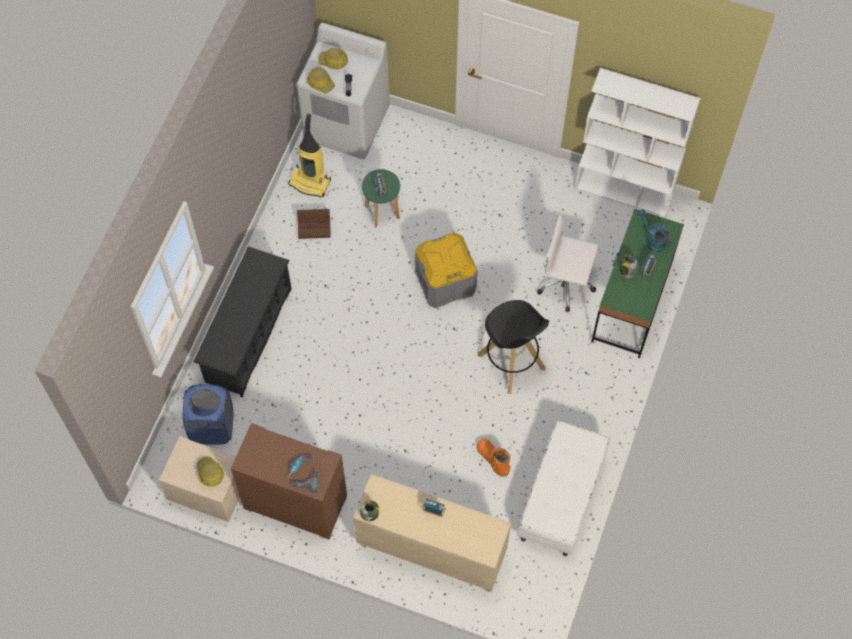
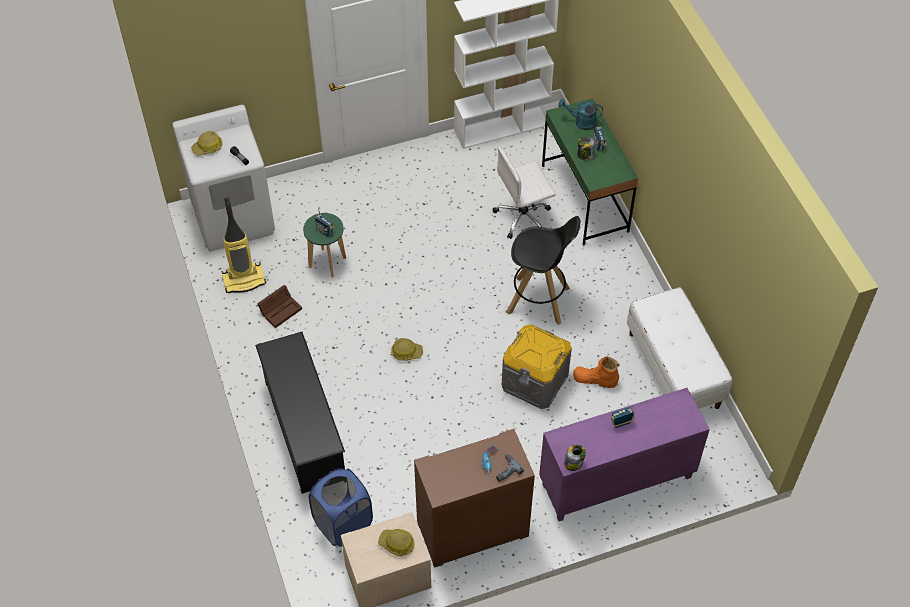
camera: 40 degrees left, 10 degrees down
(320, 82) = (212, 169): hard hat -> hard hat (406, 352)
(430, 550) = (616, 482): beige cabinet -> purple cabinet
(445, 281) = (429, 278): grey storage box -> grey storage box (534, 380)

